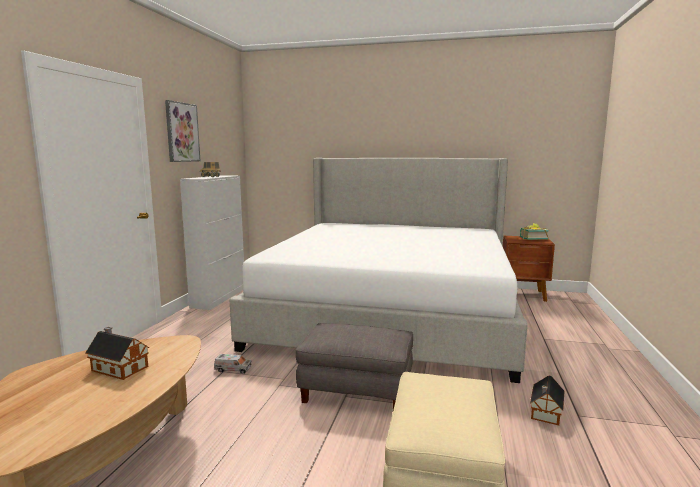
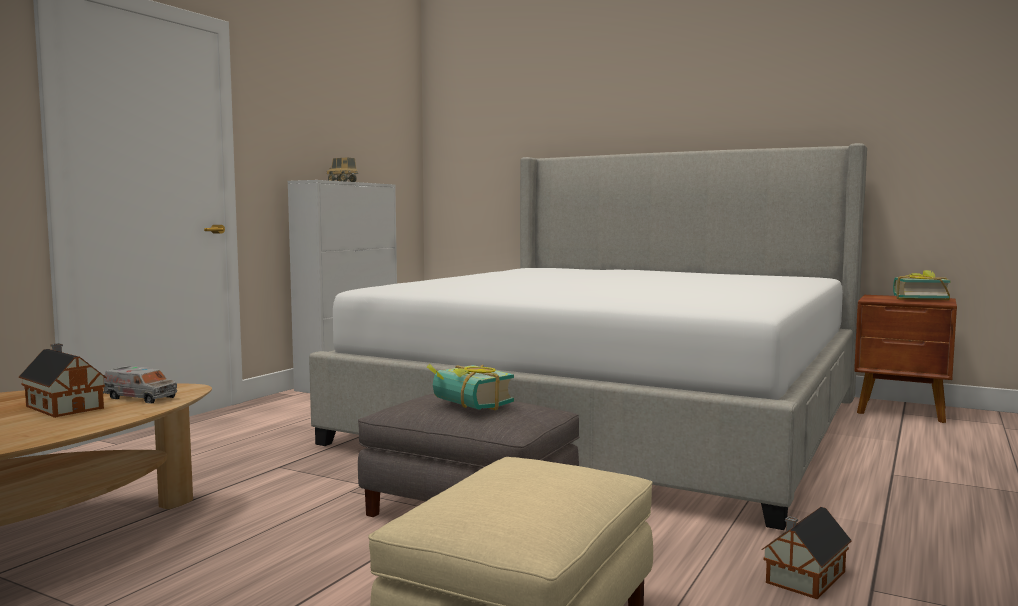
camera: 15 degrees right, 5 degrees down
(182, 132) = (298, 110): picture -> none
(233, 369) = (295, 466): toy truck -> toy truck (140, 397)
(359, 336) = (466, 406): none -> book

